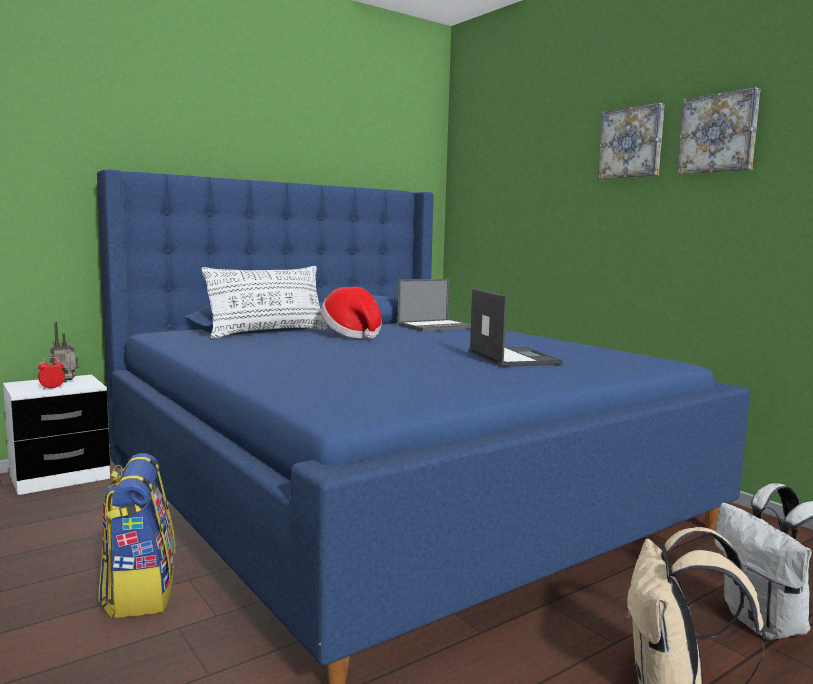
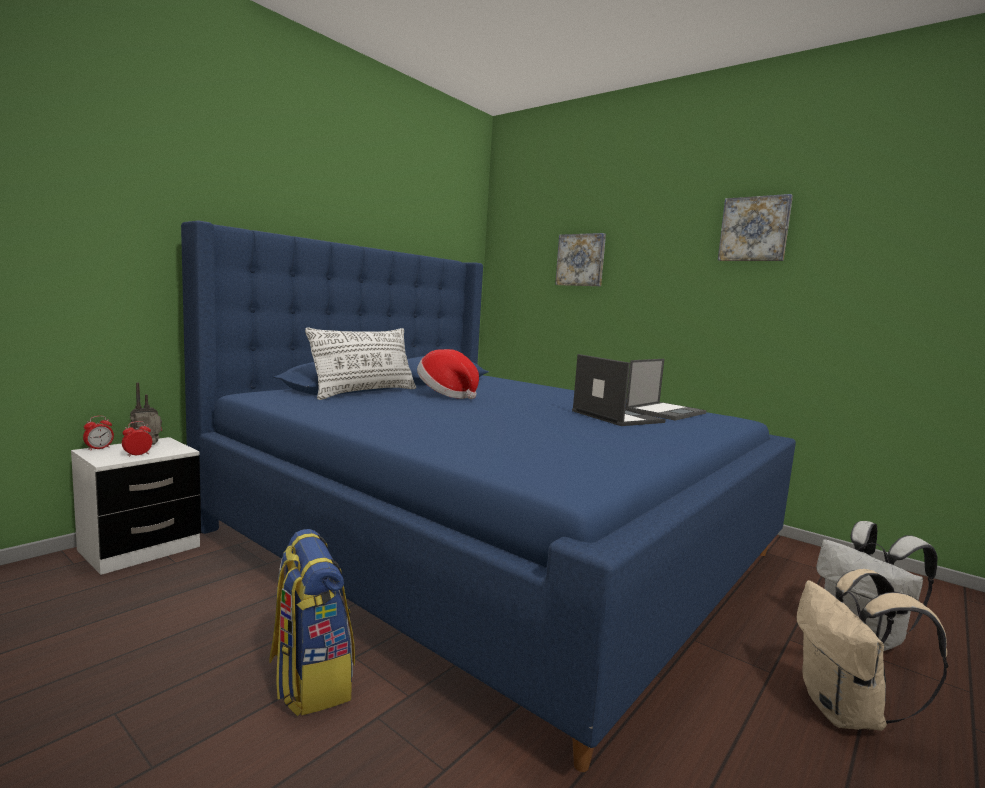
camera: 15 degrees left, 0 degrees up
(25, 382) = (99, 448): none -> alarm clock
(436, 326) = (505, 385): laptop -> laptop (666, 412)
(632, 143) = (673, 232): picture -> picture (581, 260)

